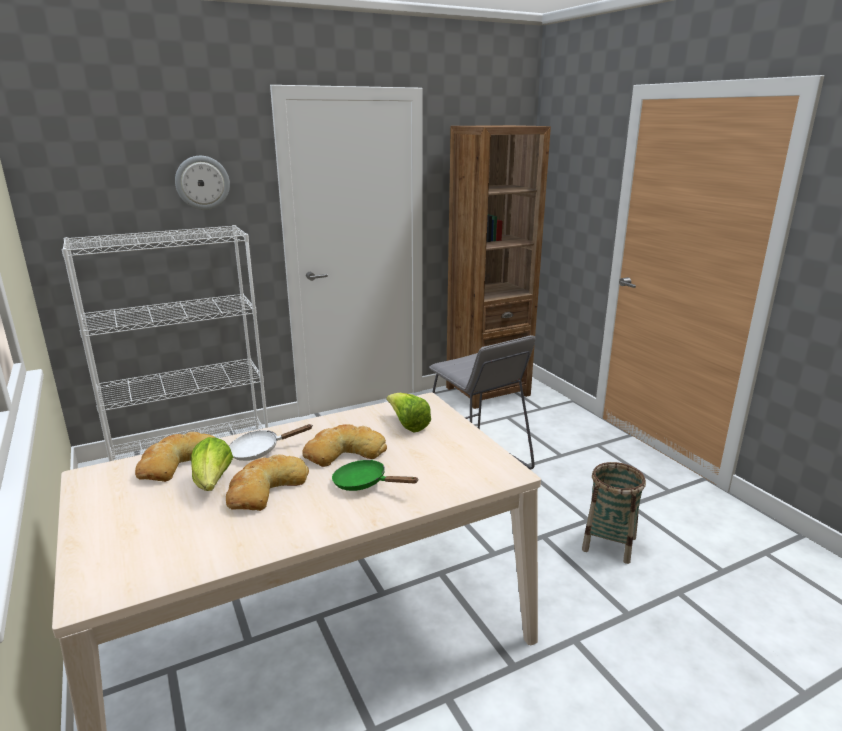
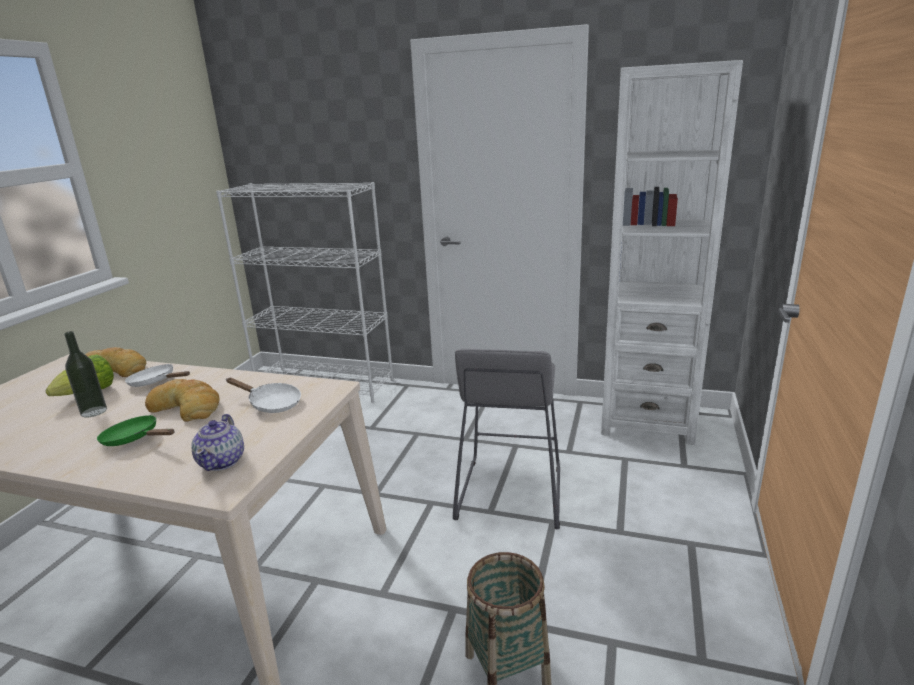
camera: 45 degrees right, 0 degrees up
(202, 182) = (349, 140): wall clock -> none
(265, 488) = (94, 411): bread -> bottle
(365, 483) = (135, 439): green frying pan -> green frying pan turned 45 degrees counterclockwise
(408, 425) = (271, 404): lettuce -> white frying pan
(468, 463) = (222, 461): none -> teapot
(487, 391) = (647, 421): brown bookcase -> white bookcase

